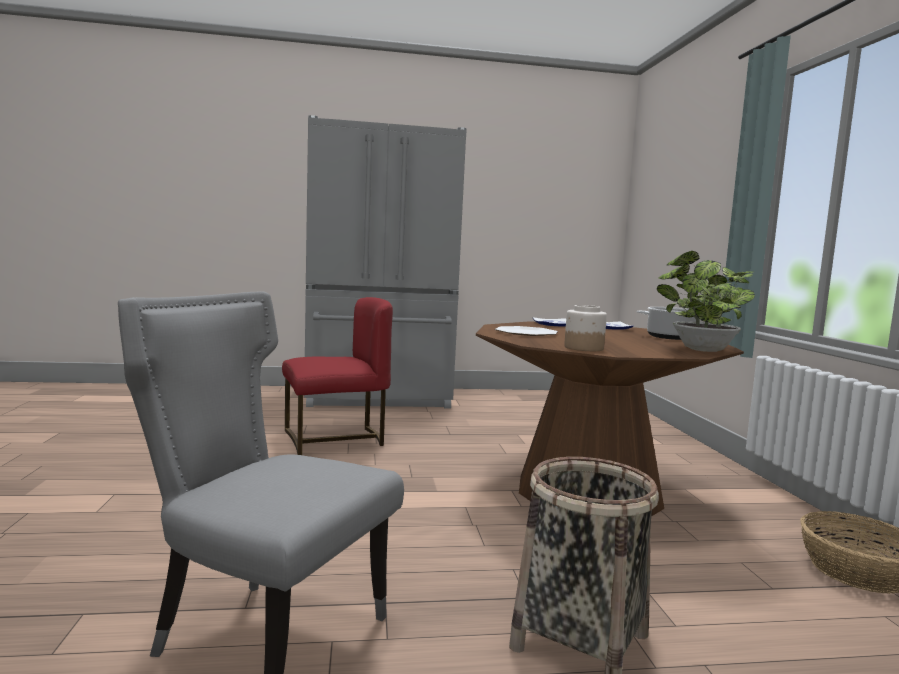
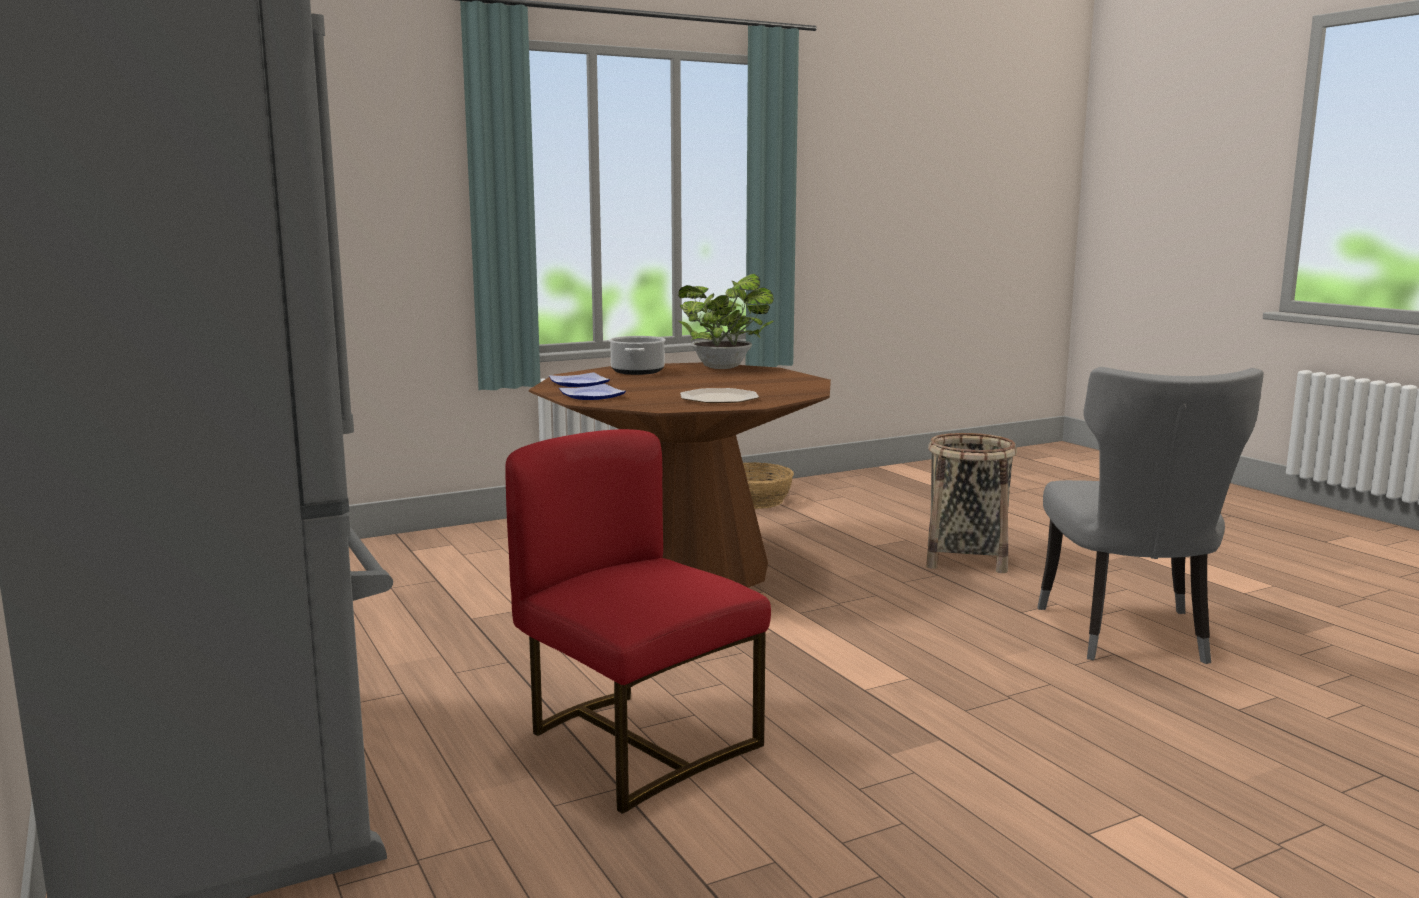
camera: 110 degrees left, 5 degrees up
(583, 348) = (799, 384): jar -> none

